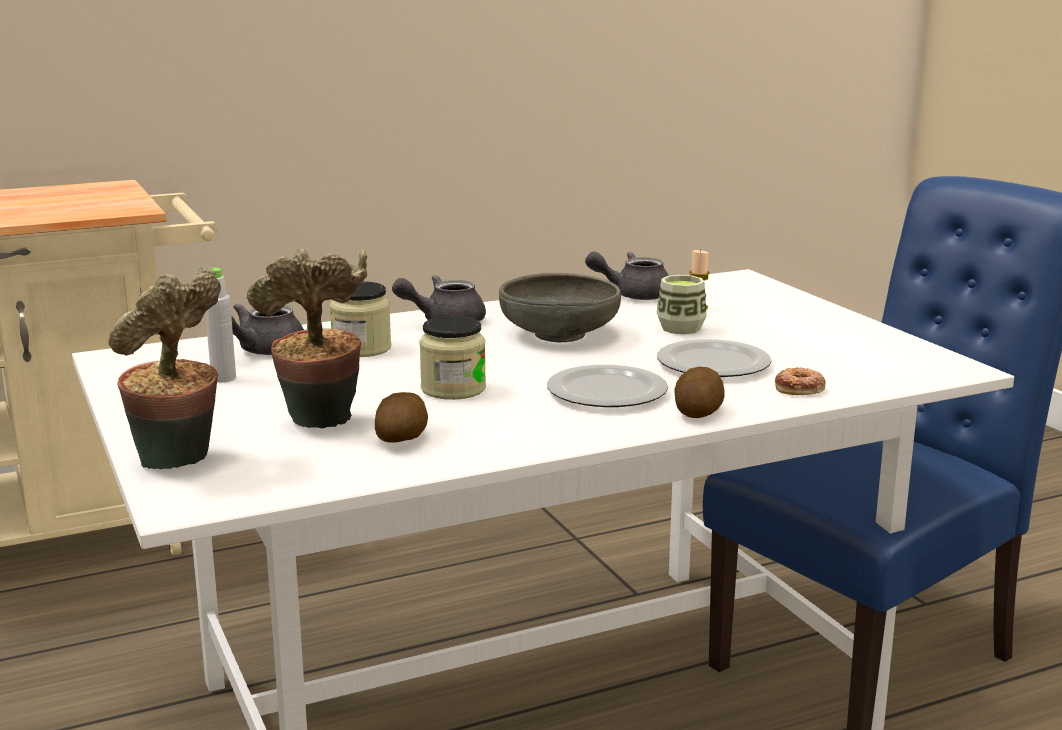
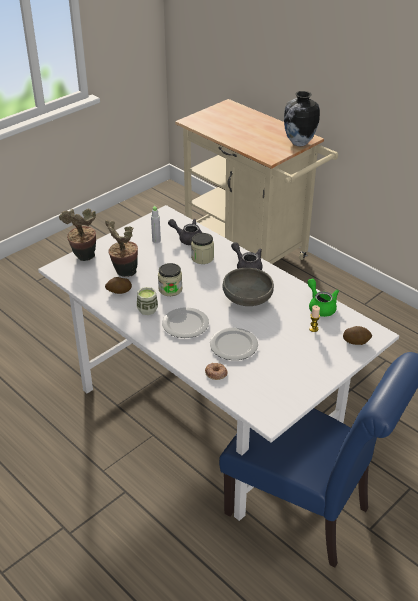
camera: 70 degrees right, 20 degrees up
(119, 190) = (299, 143): none -> vase
(632, 295) = (320, 306): grey teapot -> green teapot
(680, 328) = (277, 329): cup -> cup (147, 310)
(698, 412) = (175, 350): potato -> potato (356, 341)

